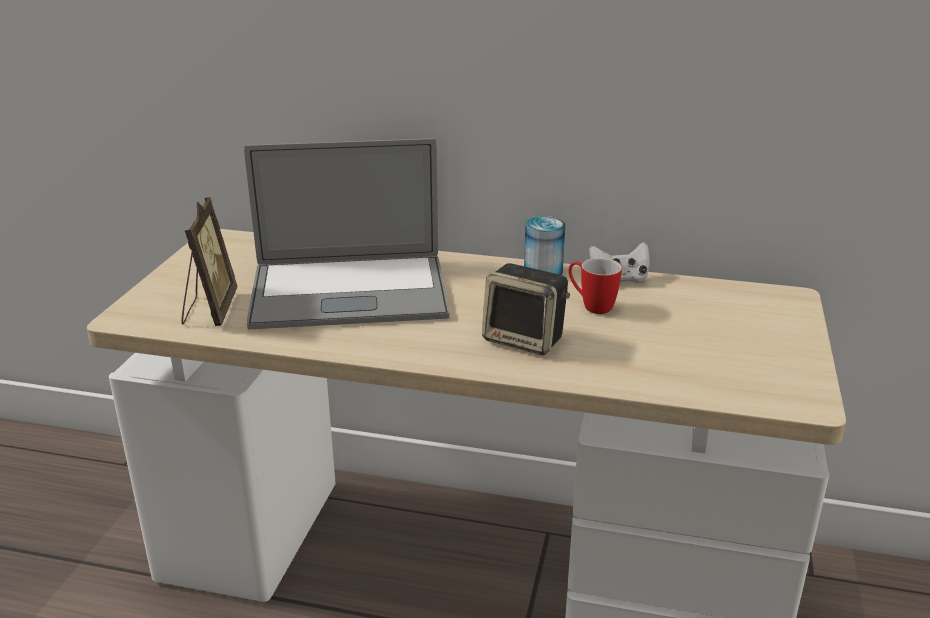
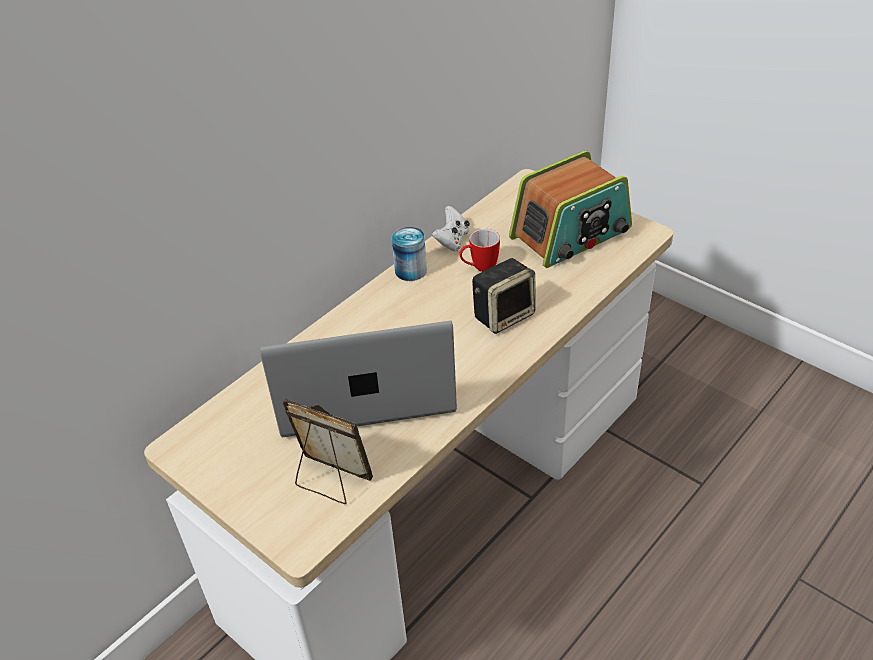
camera: 60 degrees left, 15 degrees up
(349, 292) = (364, 385): laptop -> laptop turned 120 degrees counterclockwise
(726, 347) = (571, 234): none -> radio

